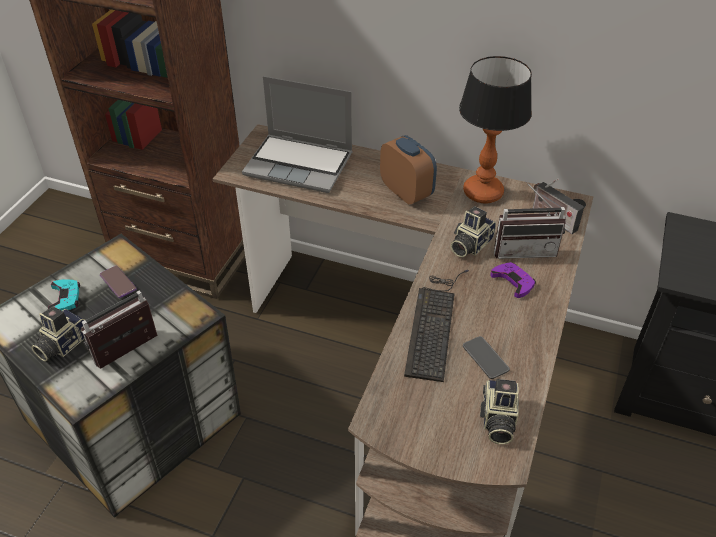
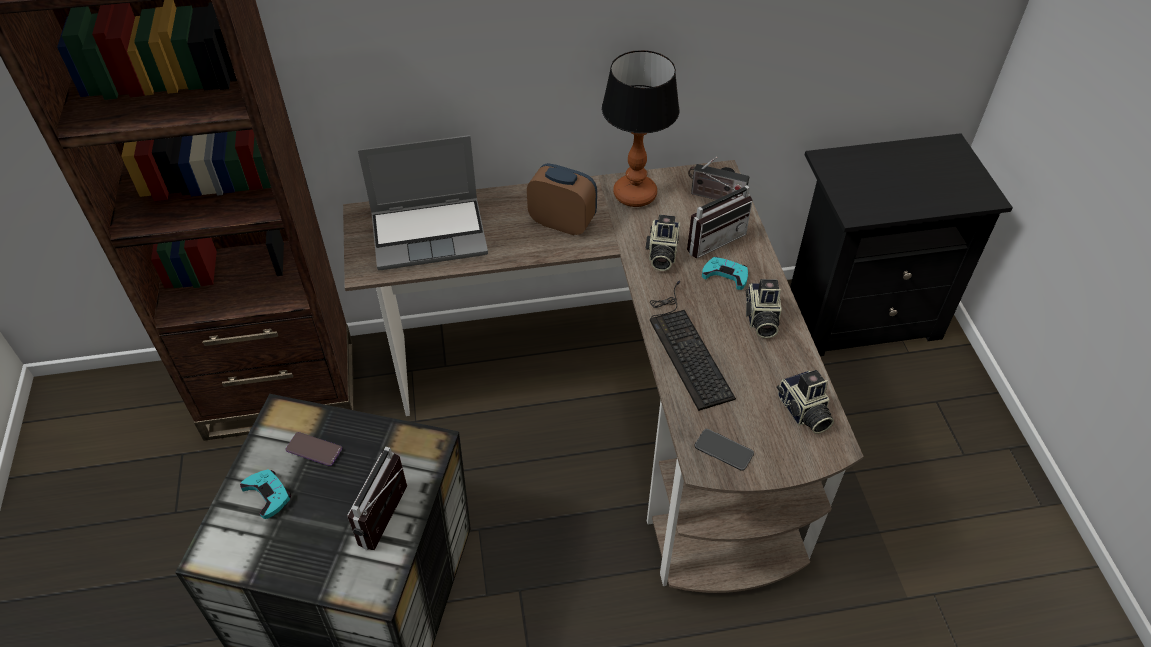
camera: 30 degrees left, 5 degrees up
(62, 344) = (307, 546): camera -> camera (760, 319)
(485, 358) = (753, 360): phone -> phone (723, 450)
(513, 281) = (725, 275): purple game controller -> turquoise game controller

